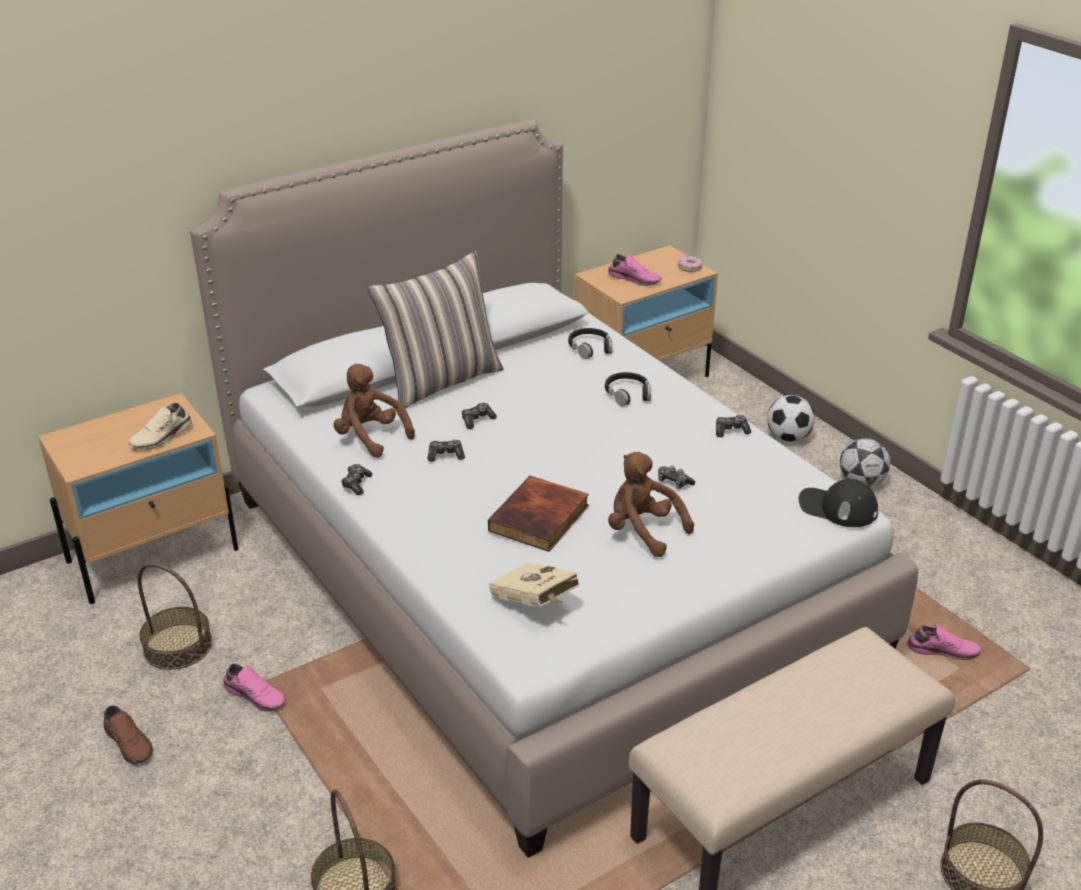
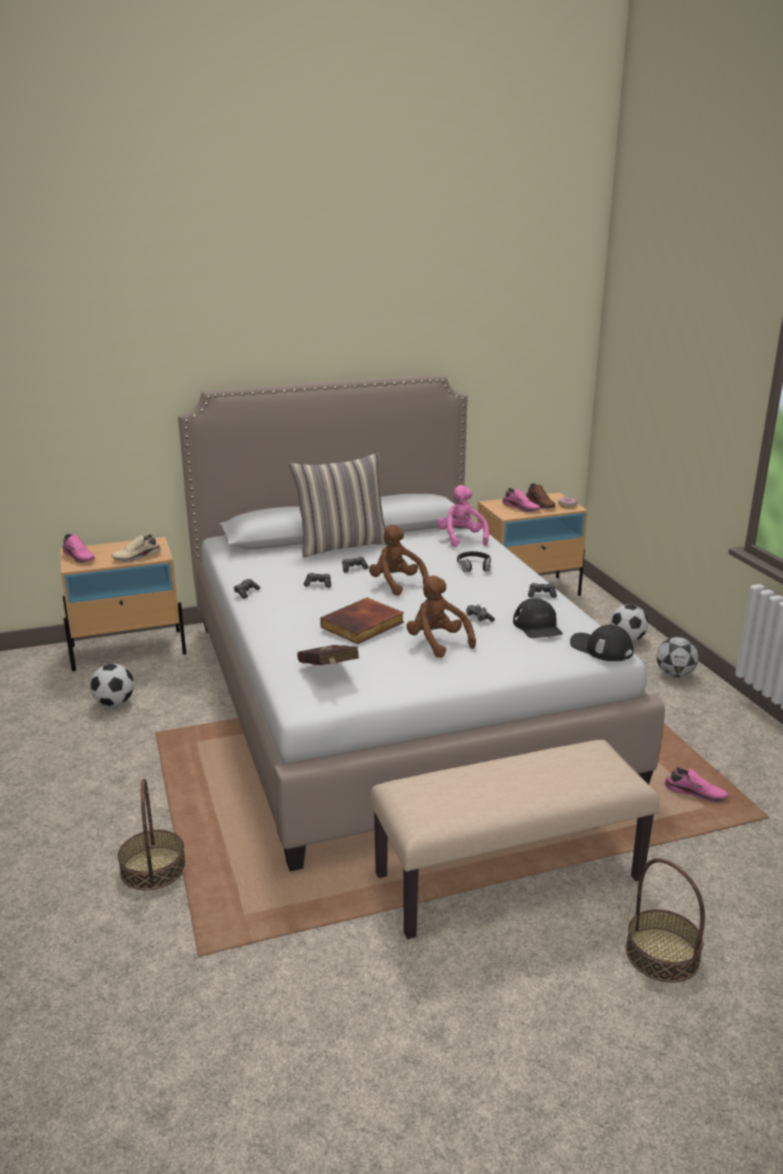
camera: 15 degrees right, 10 degrees down
(130, 743) = (51, 753): brown shoe -> brown shoe (541, 504)
(177, 646) = (114, 703): basket -> football
(256, 695) = (150, 739): pink shoe -> pink shoe (80, 557)
(370, 437) = (272, 569): brown plush toy -> brown plush toy (396, 584)
(535, 604) = (328, 671): beige book -> red book
(590, 348) = (461, 539): black headphones -> pink plush toy
(750, 485) = (537, 626): none -> black cap

